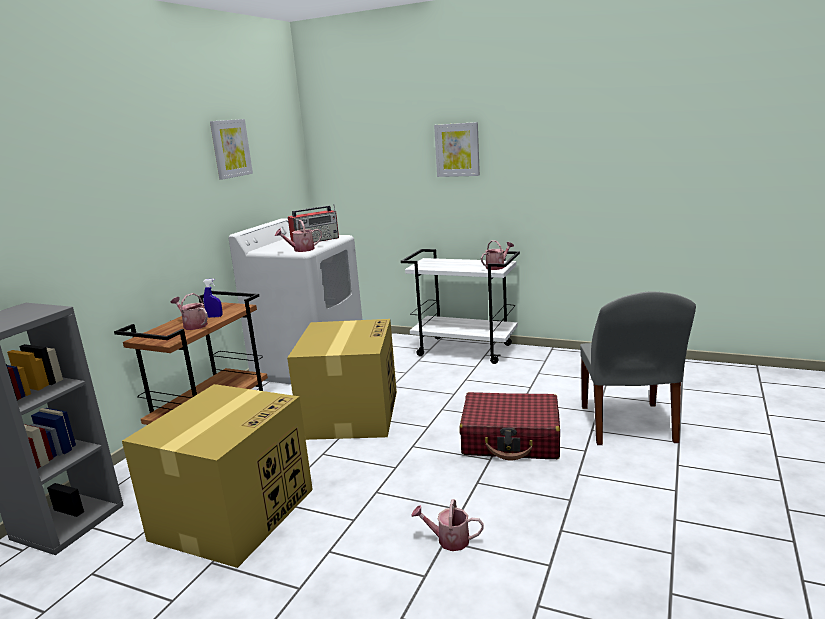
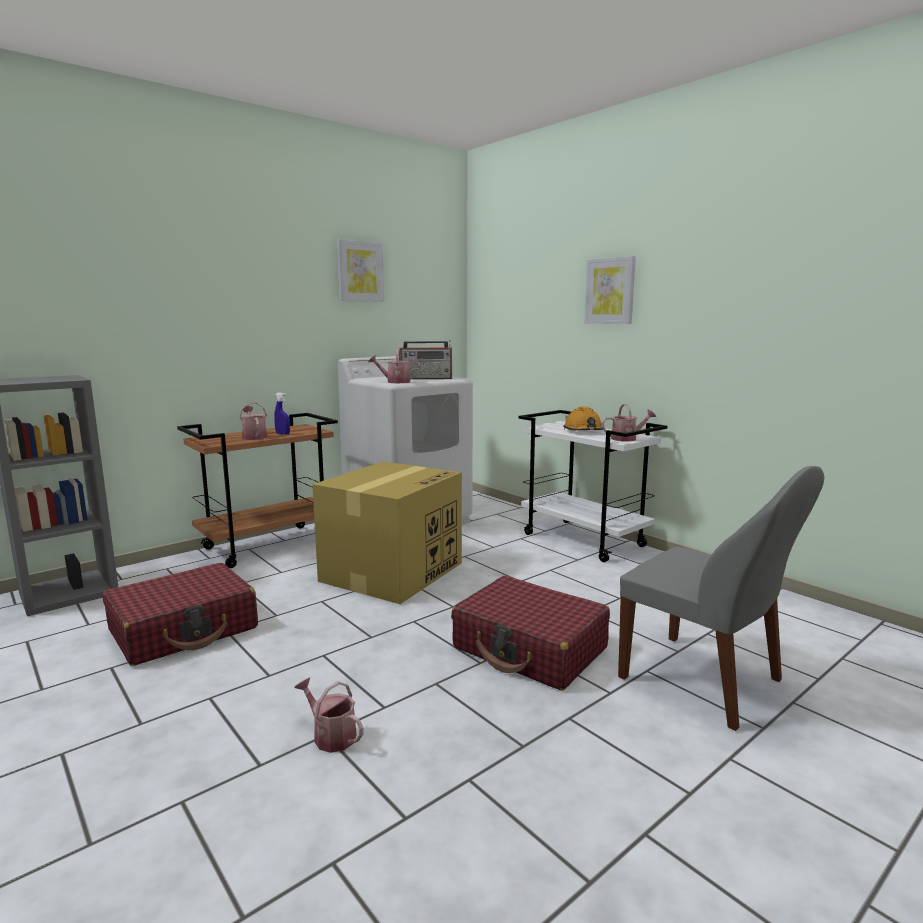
camera: 25 degrees right, 5 degrees down
(234, 512) = (184, 629): cardboard box -> red suitcase
(457, 265) = (584, 431): none -> orange hard hat
(627, 426) = (704, 681): grey chair -> grey chair turned 75 degrees counterclockwise

